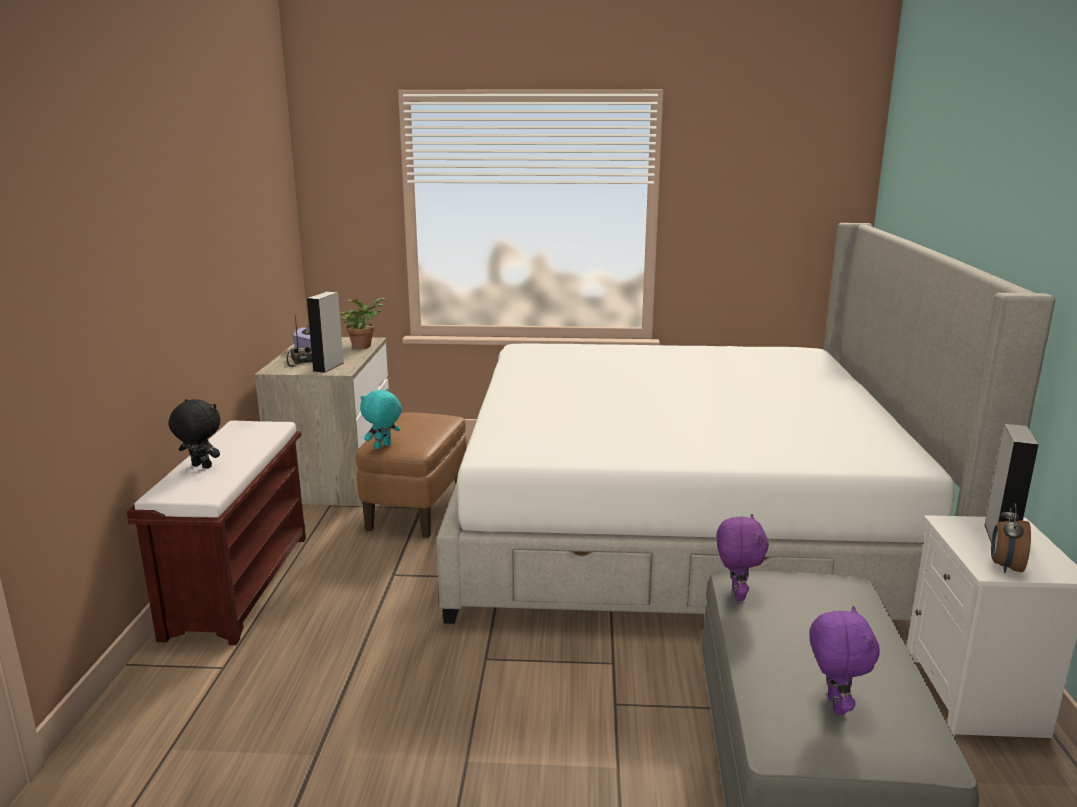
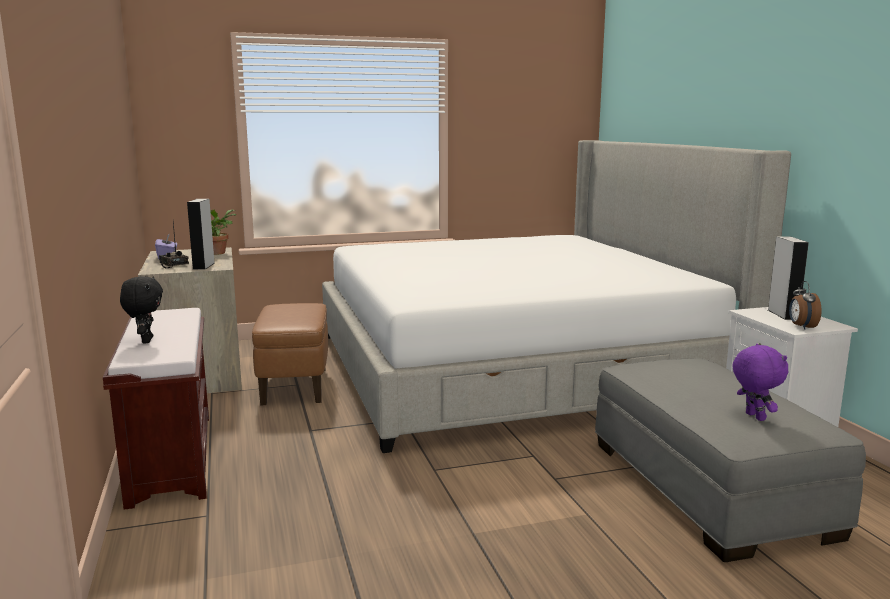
camera: 20 degrees left, 5 degrees down
(200, 467) = (146, 340): black plush toy -> black plush toy turned 75 degrees clockwise
(383, 447) = (276, 325): turquoise plush toy -> none
(736, 594) = (634, 375): purple plush toy -> none

